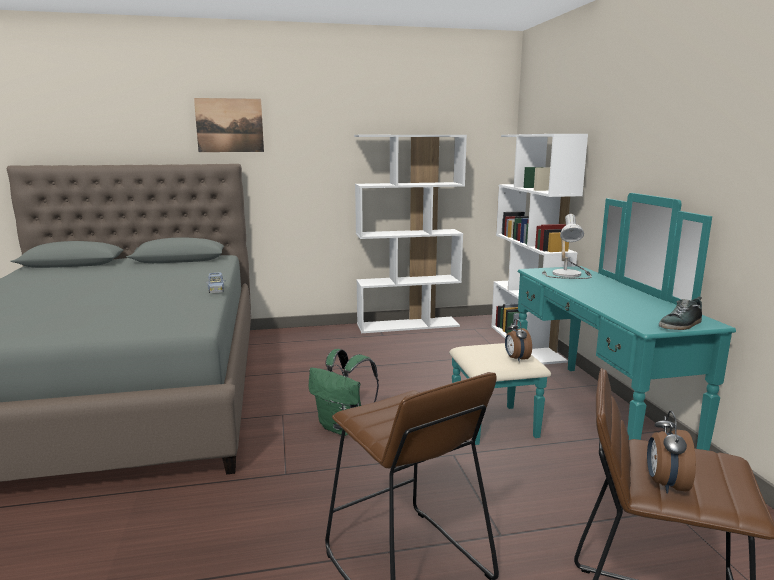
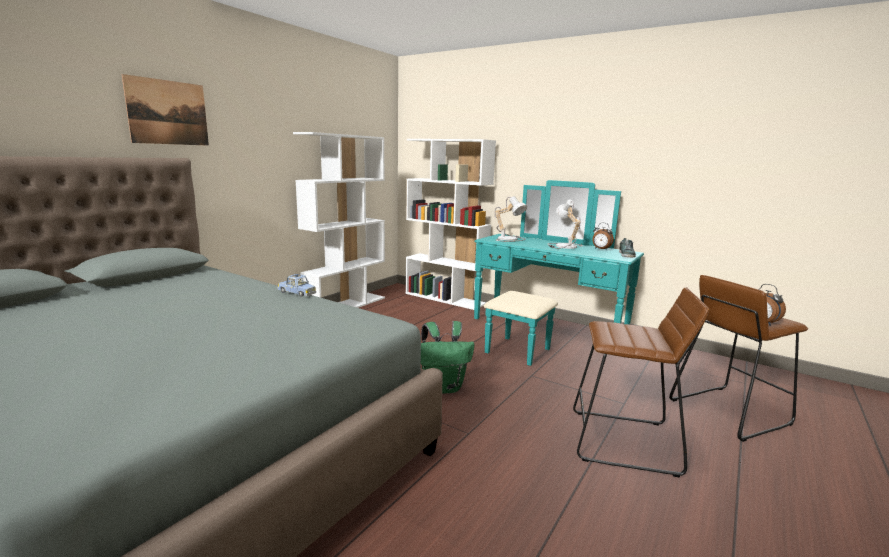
camera: 45 degrees left, 0 degrees up
(516, 359) = (537, 298): alarm clock -> alarm clock (600, 249)
(616, 295) = (563, 246): none -> table lamp

